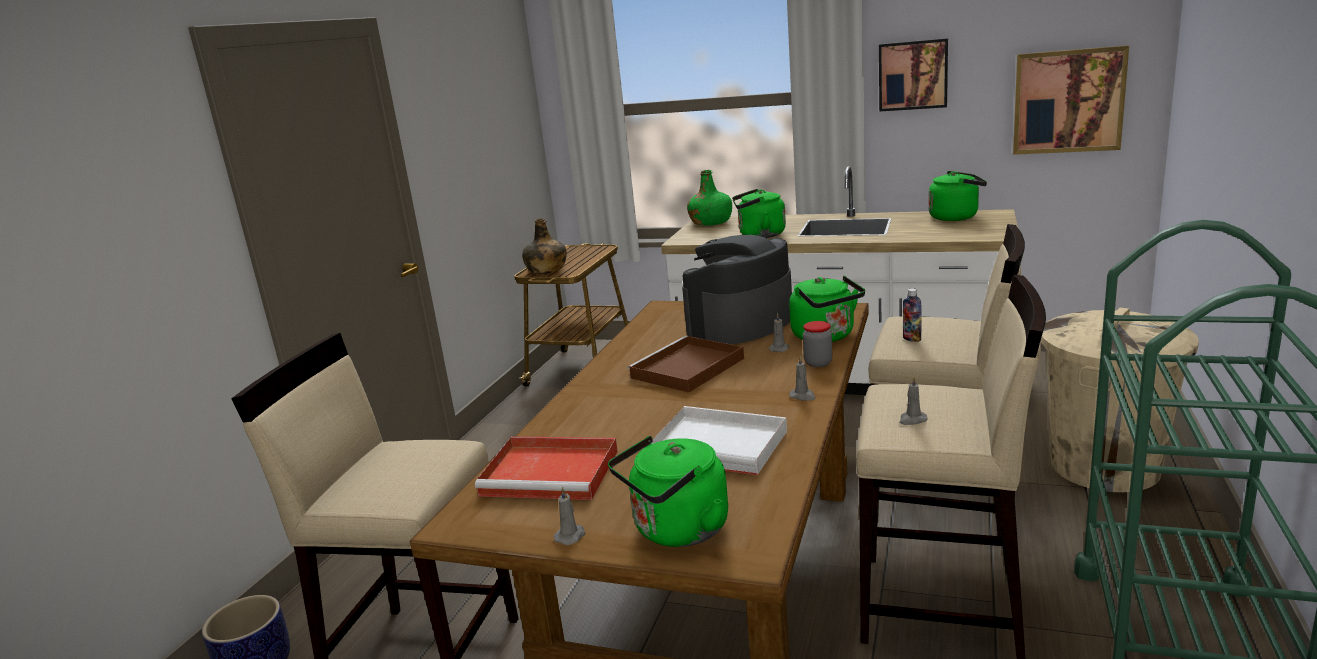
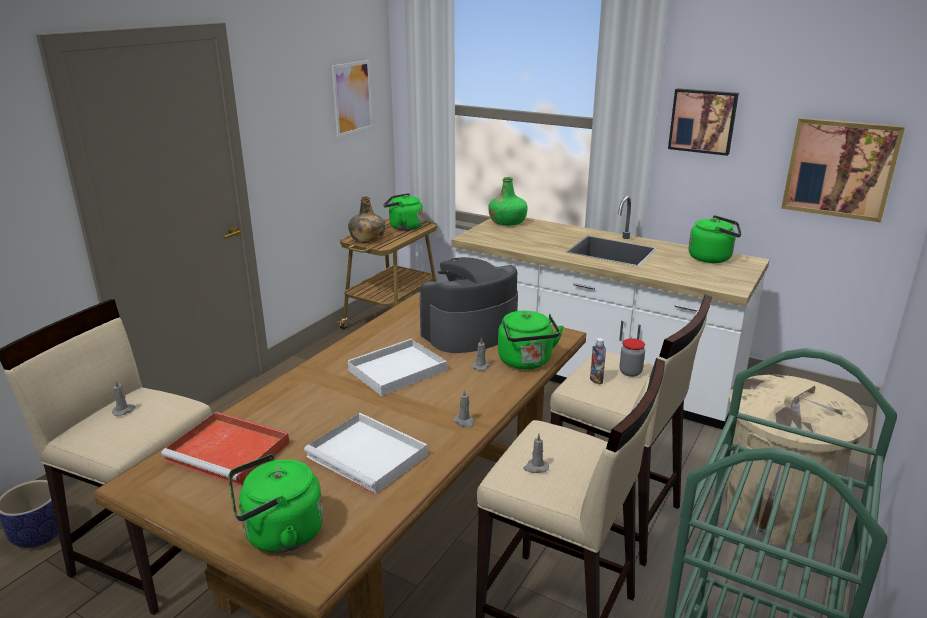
camera: 10 degrees right, 5 degrees up
(503, 108) = (352, 98): none -> picture
(571, 536) = (202, 518): grey candle -> grey candle (124, 411)
(686, 369) = (396, 371): brown tray -> white tray
(759, 235) = (535, 244): green kettle -> green kettle (403, 227)
(818, 363) = (501, 389): jar -> jar (630, 372)

